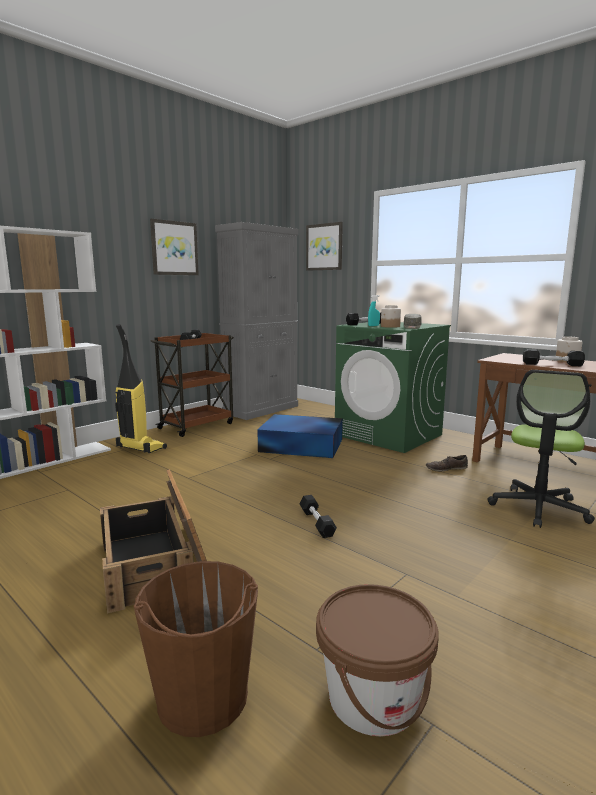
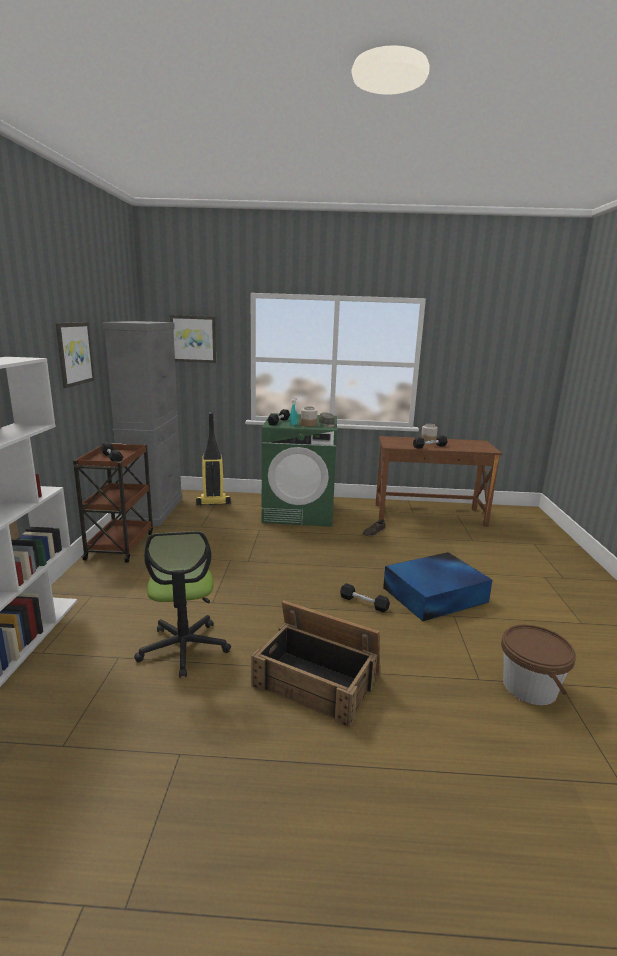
camera: 40 degrees left, 5 degrees up
(140, 448) = (107, 588): vacuum cleaner -> vacuum cleaner (213, 503)
(202, 698) = (474, 734): brown bucket -> none
(302, 445) = (253, 540): blue storage box -> blue storage box (436, 595)
(538, 508) = (452, 546): office chair -> office chair (184, 648)

